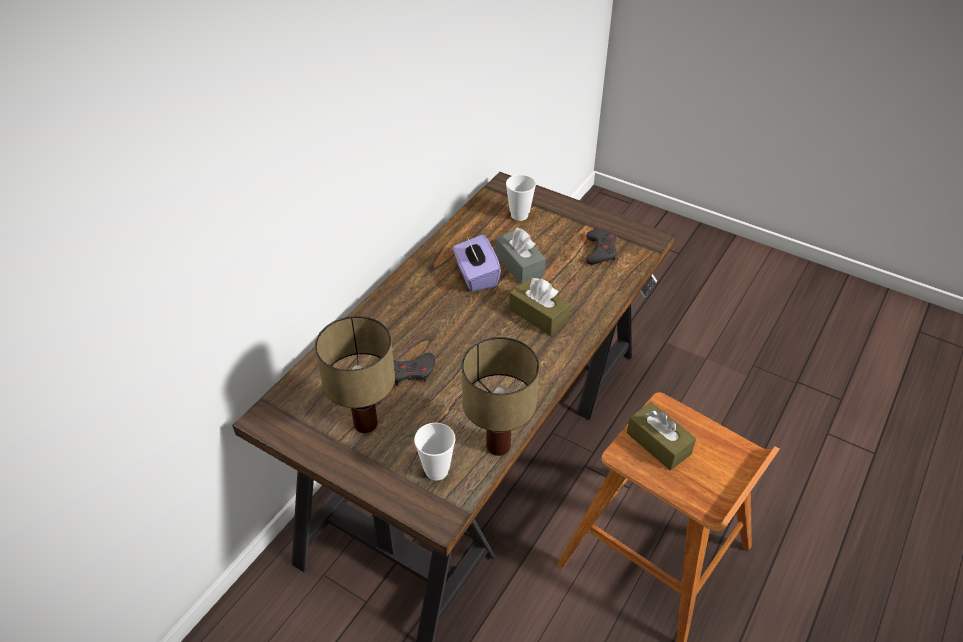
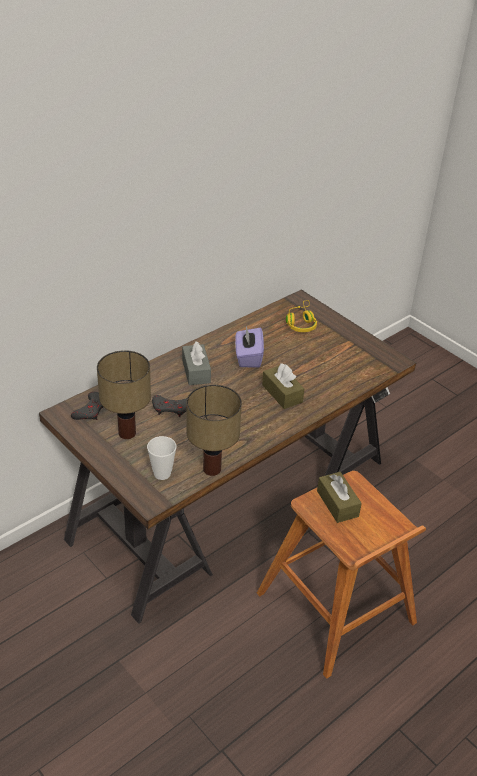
camera: 15 degrees right, 5 degrees down
(519, 215) = (301, 323): cup -> yellow headphones
(519, 265) = (284, 357): grey tissue box -> grey tissue box (196, 371)
(600, 251) = (351, 361): grey game controller -> grey game controller (91, 410)

